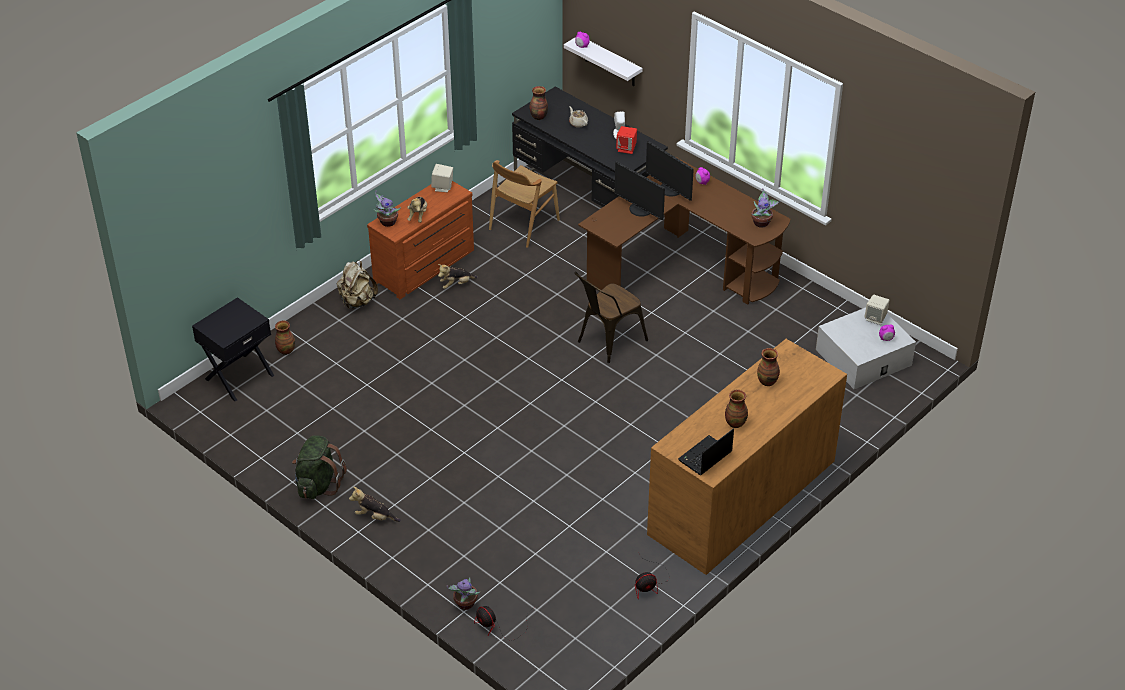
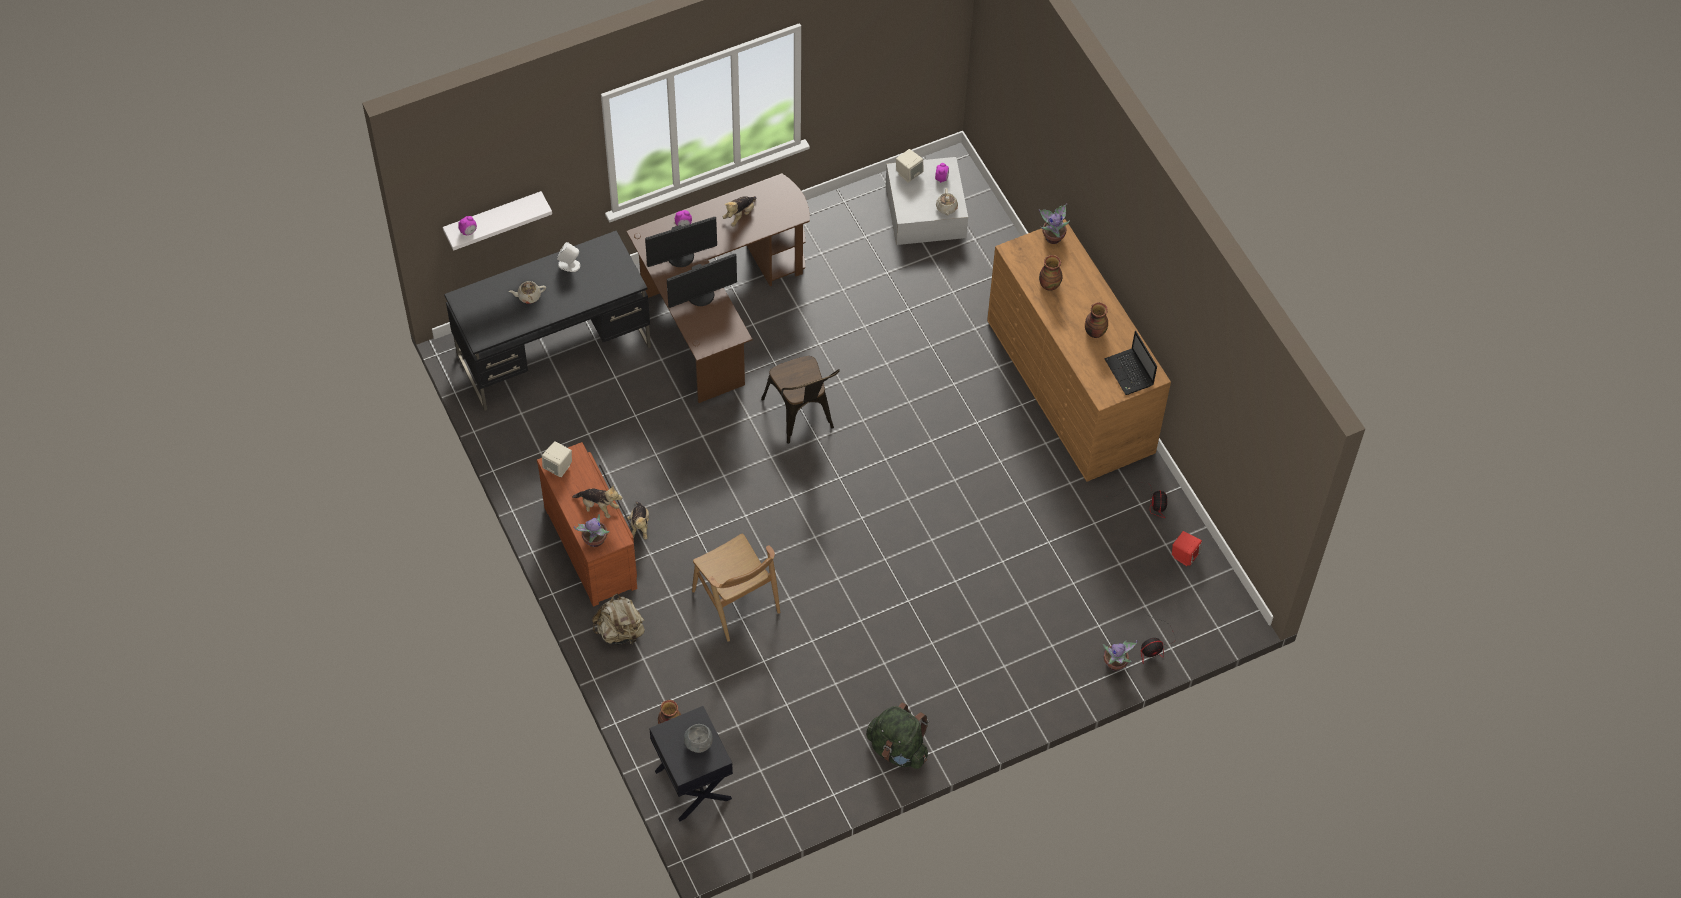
camera: 70 degrees left, 15 degrees up
(233, 326) = (698, 743): none -> grey bowl
(374, 517) = (966, 709): plush toy -> plush toy (740, 215)
(523, 224) = (568, 427): brown chair -> brown chair (736, 602)
(538, 117) = (496, 329): vase -> none
(626, 149) = (600, 268): red speaker -> red speaker (1184, 555)
(762, 223) = (776, 199): potted plant -> potted plant (1053, 236)
(856, 350) = (946, 208): none -> beige teapot

